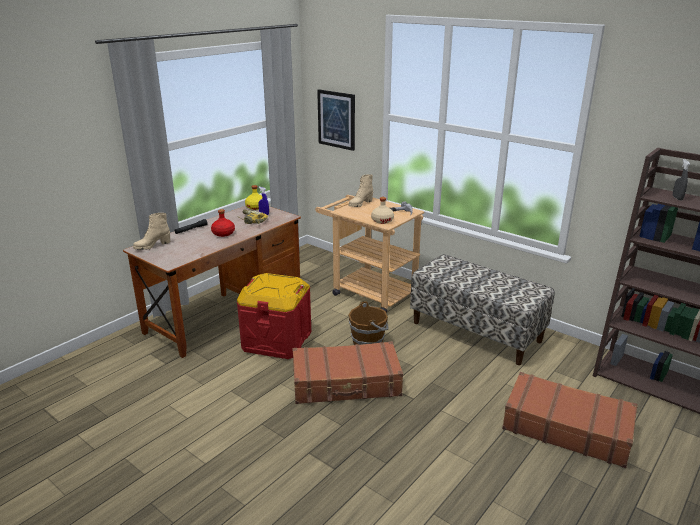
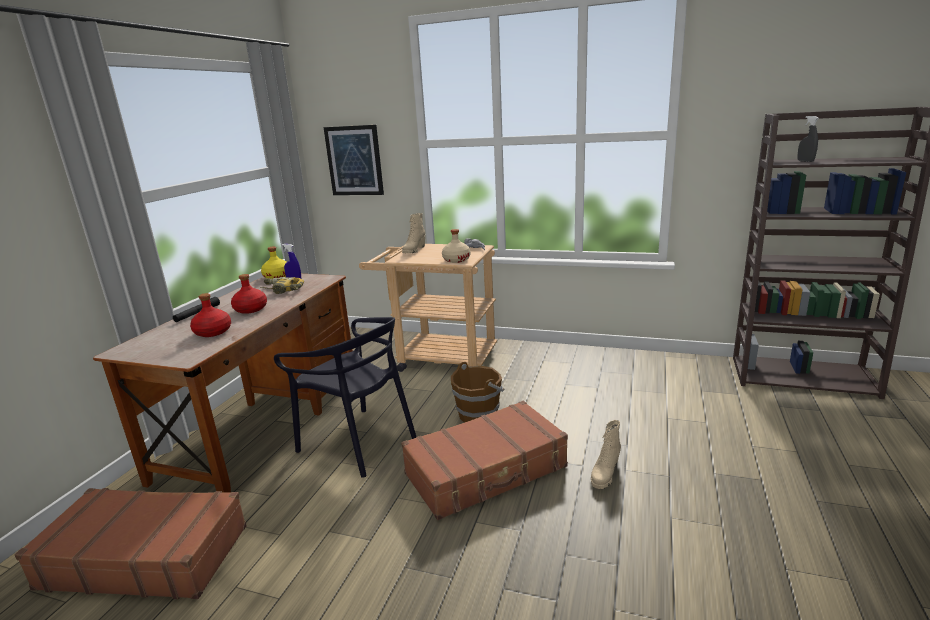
camera: 20 degrees left, 5 degrees down
(152, 246) = (143, 343): beige boot -> beige boot (605, 474)
(193, 247) = (213, 332): none -> red bottle
(277, 340) = (358, 442): red storage box -> black chair
(476, 332) = (589, 372): bench -> none
(566, 428) = (772, 448): brown suitcase -> brown suitcase (146, 556)

